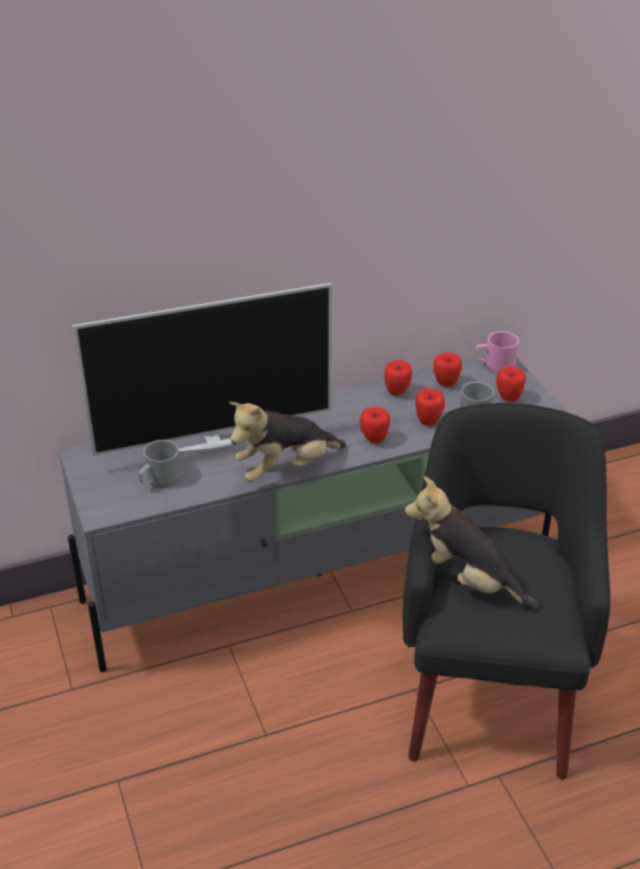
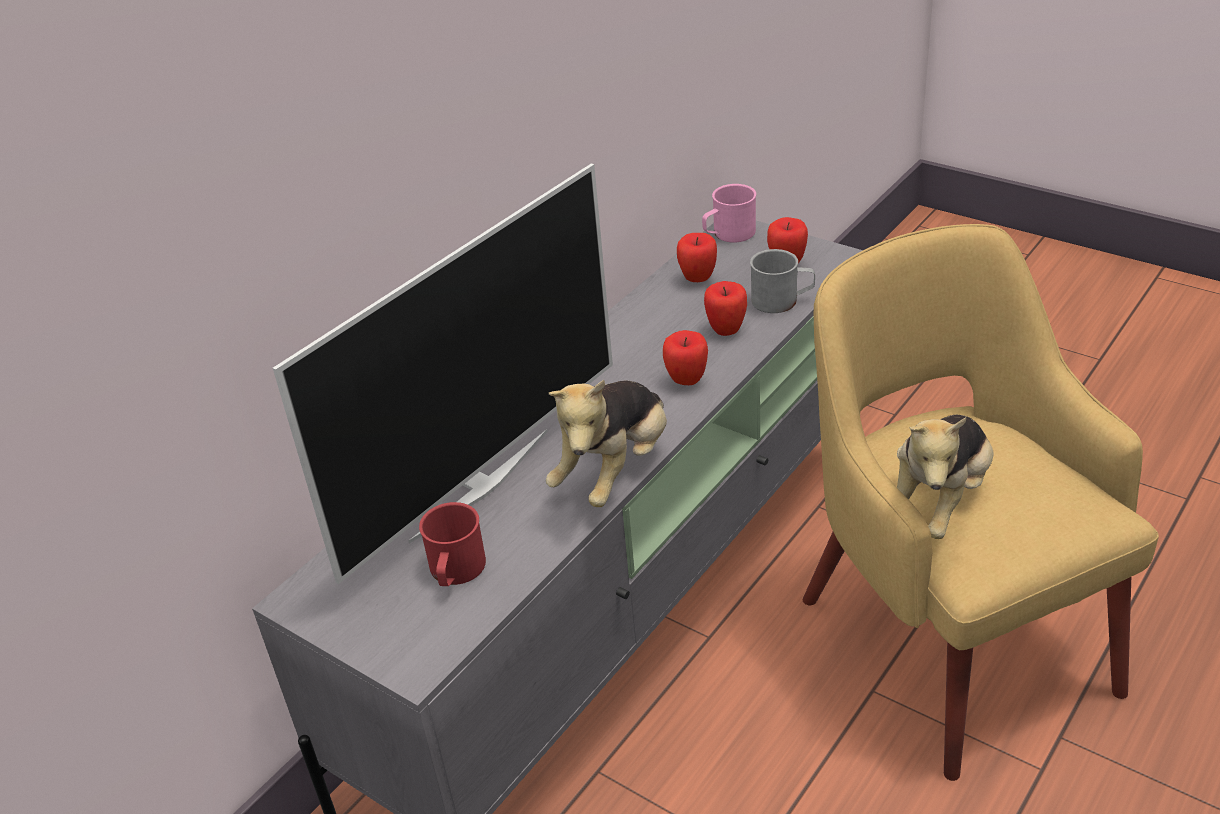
camera: 30 degrees left, 0 degrees up
(159, 480) = (455, 572): grey mug -> red mug
(397, 392) = (650, 313): apple -> none
(466, 580) = (938, 501): plush toy -> plush toy turned 60 degrees counterclockwise
(491, 687) = (950, 637): black armchair -> yellow armchair

